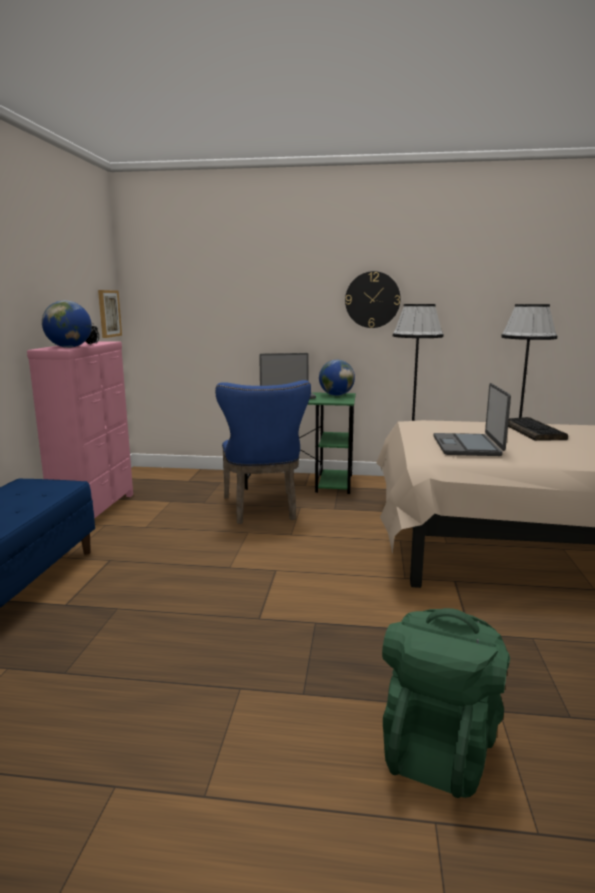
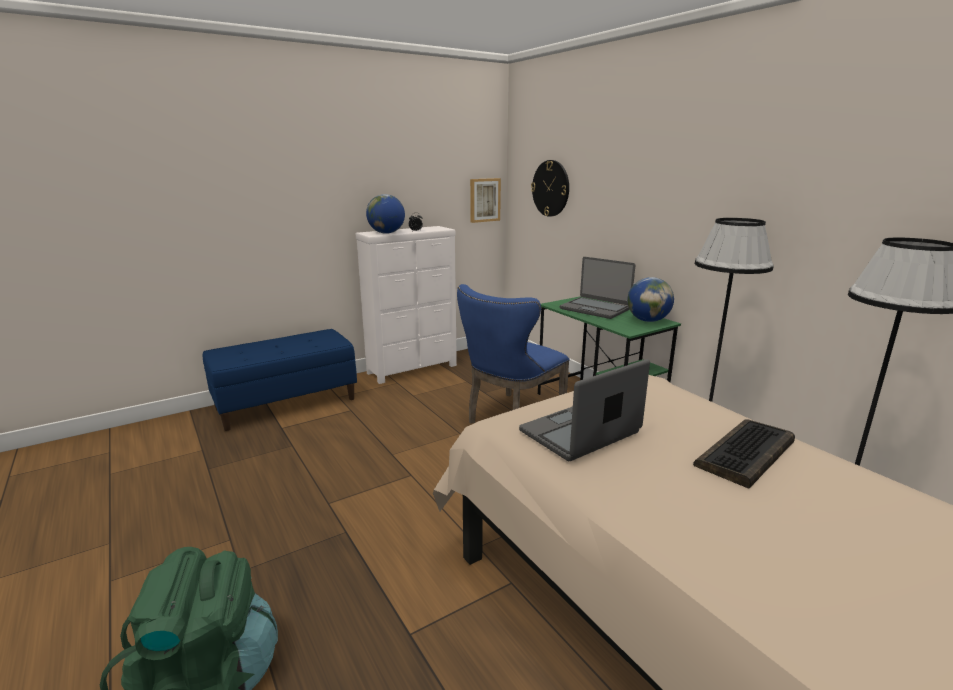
camera: 50 degrees right, 5 degrees up
(96, 511) = (413, 369): pink dresser -> white dresser
(372, 300) = (717, 205): wall clock -> wall clock (550, 188)

